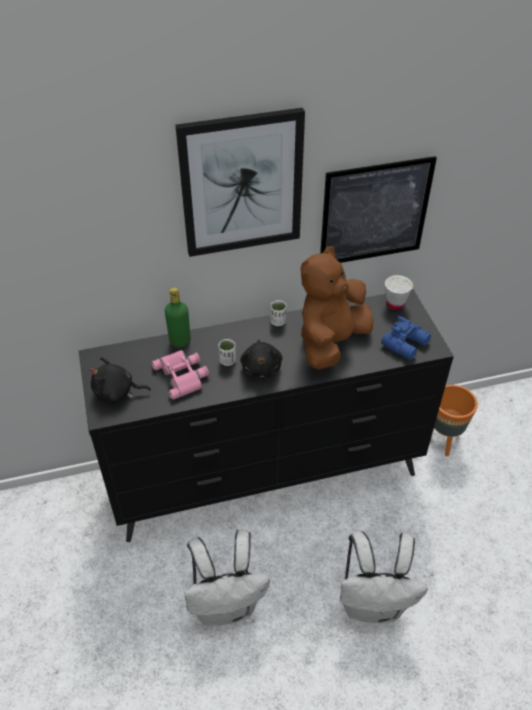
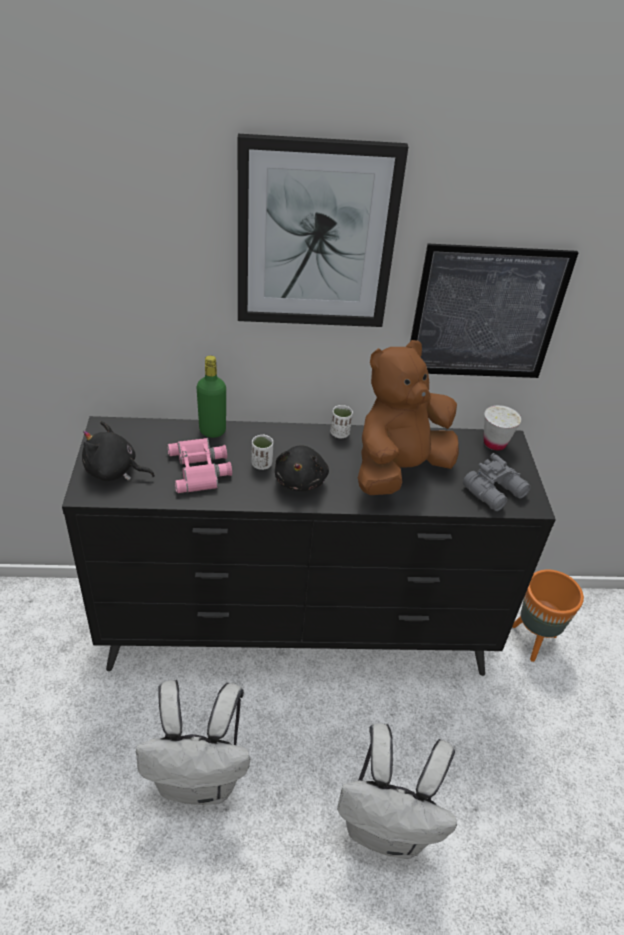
camera: 10 degrees right, 5 degrees down
(406, 344) = (496, 492): blue binoculars -> grey binoculars

